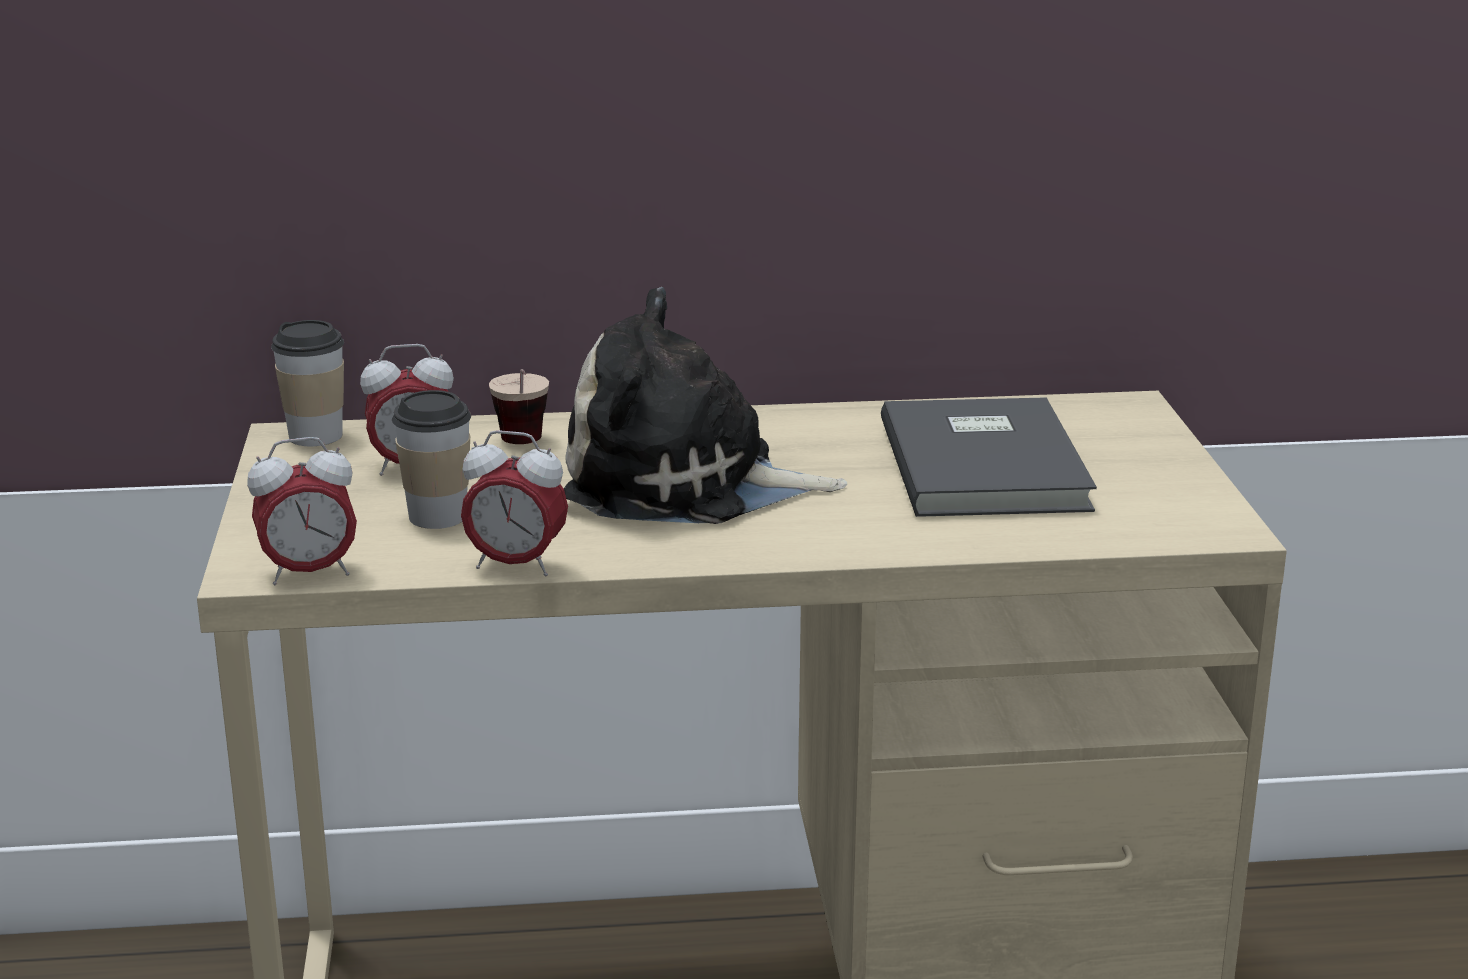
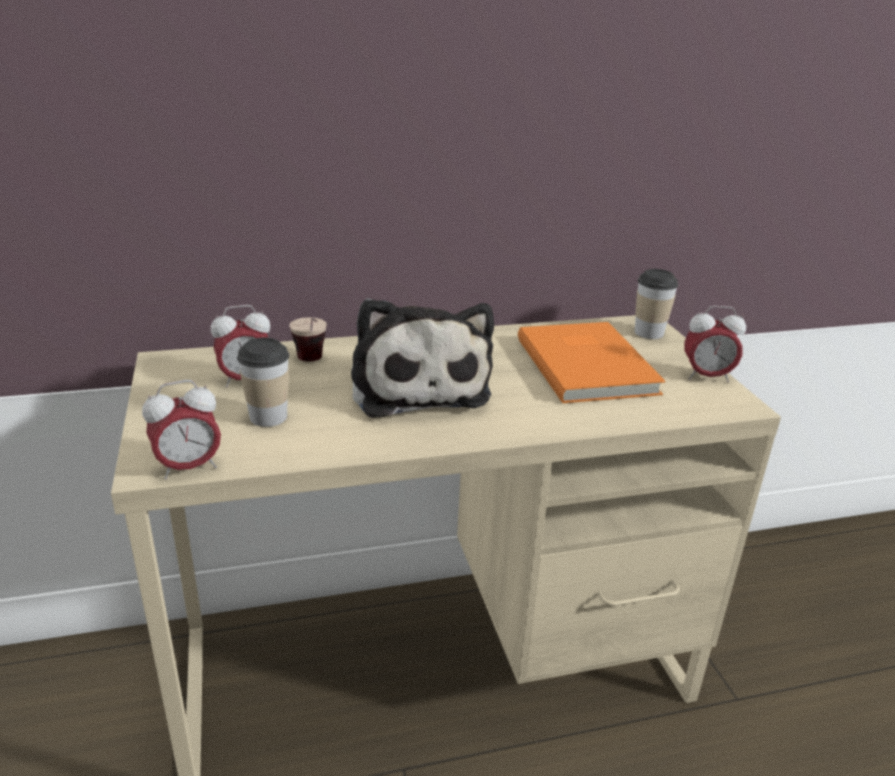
camera: 10 degrees left, 5 degrees up
(315, 436) = (180, 360): cup -> cup (649, 332)
(516, 565) = (327, 453): alarm clock -> alarm clock (706, 377)
(685, 484) = (417, 385): plush toy -> plush toy turned 105 degrees counterclockwise
(989, 464) = (588, 364): grey book -> orange book

